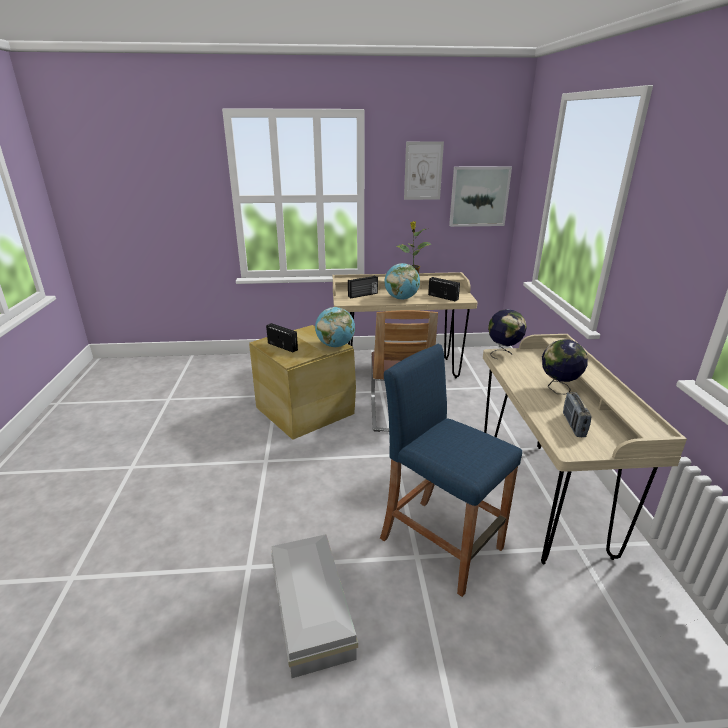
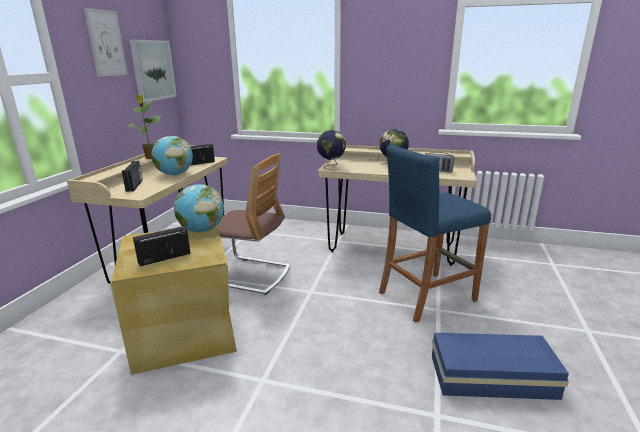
camera: 70 degrees left, 5 degrees down
(310, 612) = (494, 377): white storage box -> blue storage box

